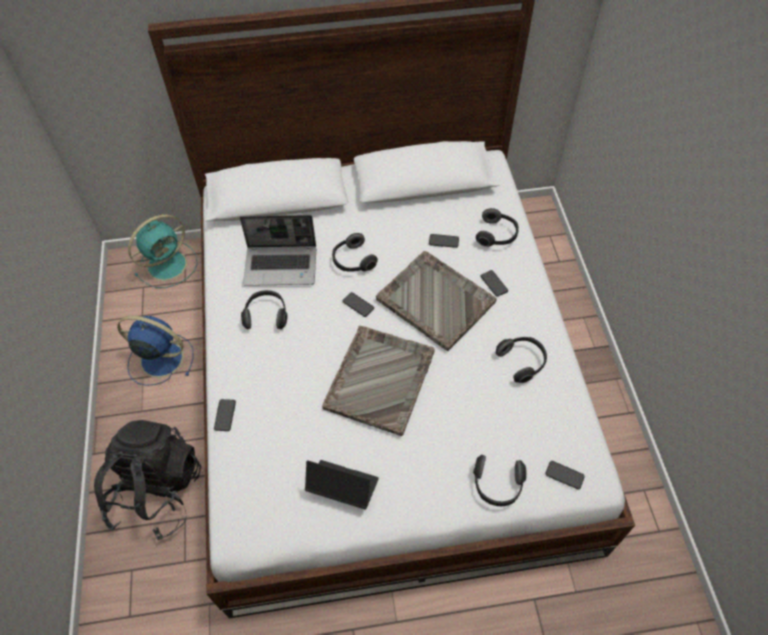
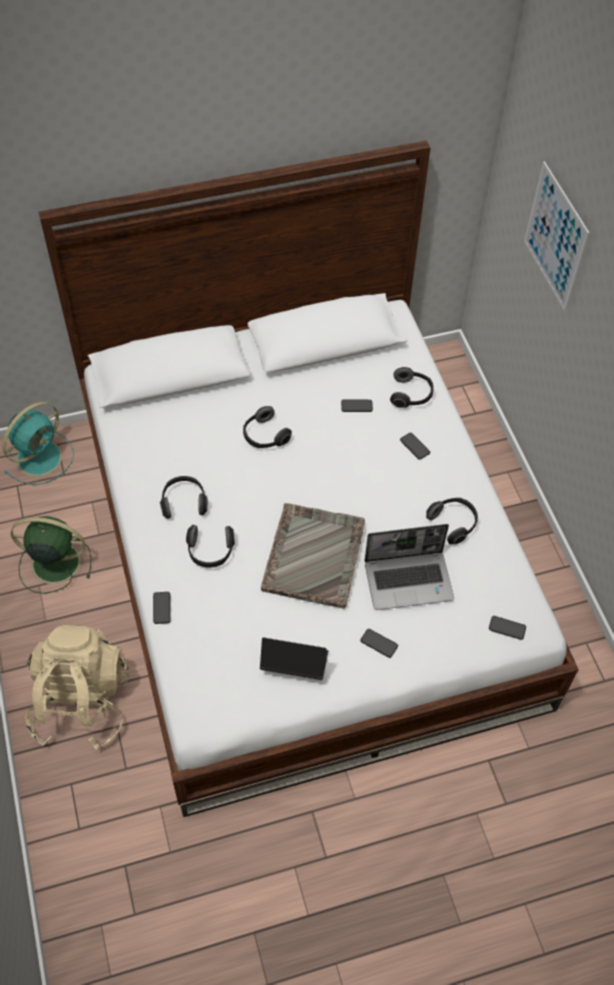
camera: 10 degrees left, 0 degrees up
(157, 491) = (81, 702): black backpack -> beige backpack
(160, 358) = (53, 563): blue fan -> green fan
(281, 265) = (190, 448): laptop -> laptop (409, 580)
(358, 305) = (278, 482): phone -> phone (379, 643)
(434, 300) = (356, 469): grey tray -> none
(497, 485) = (444, 645): headphones -> headphones (210, 552)
(654, 83) = (555, 237): none -> picture

